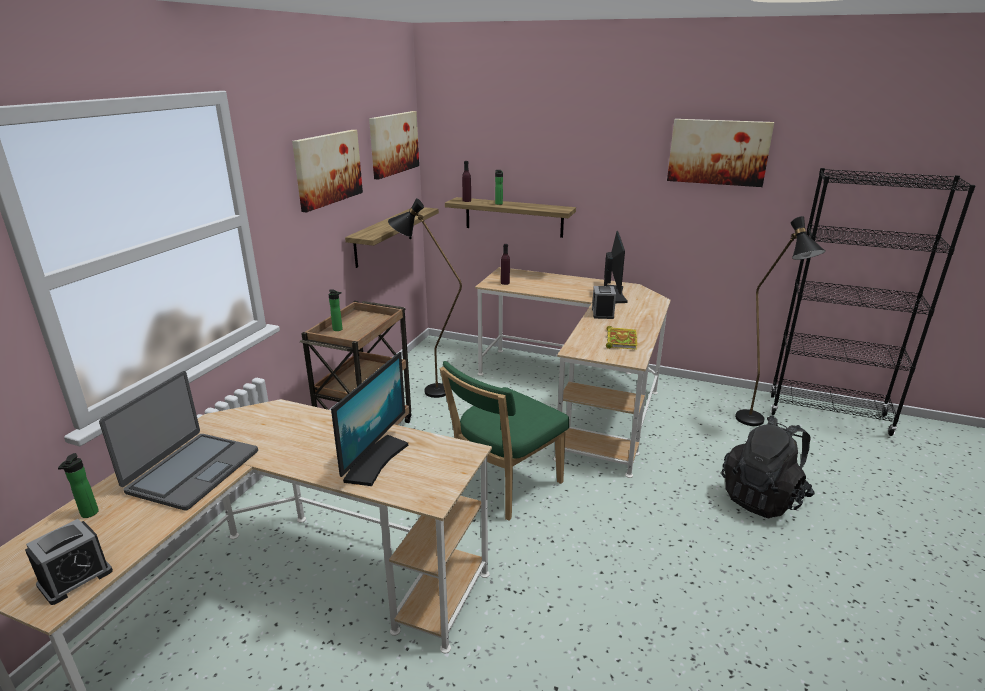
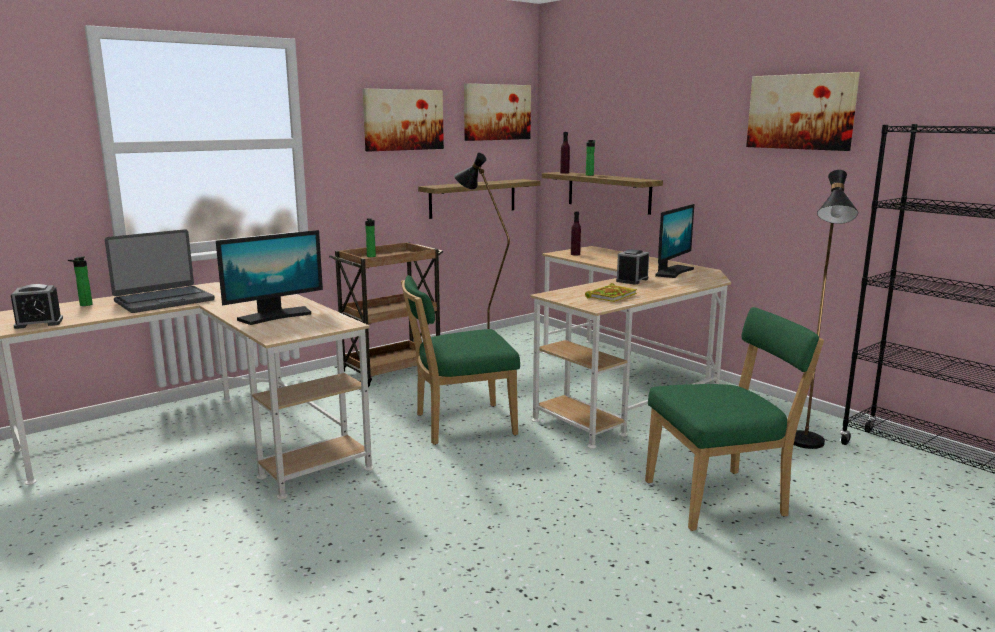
camera: 30 degrees right, 10 degrees down
(763, 498) = (721, 498): black backpack -> green chair

